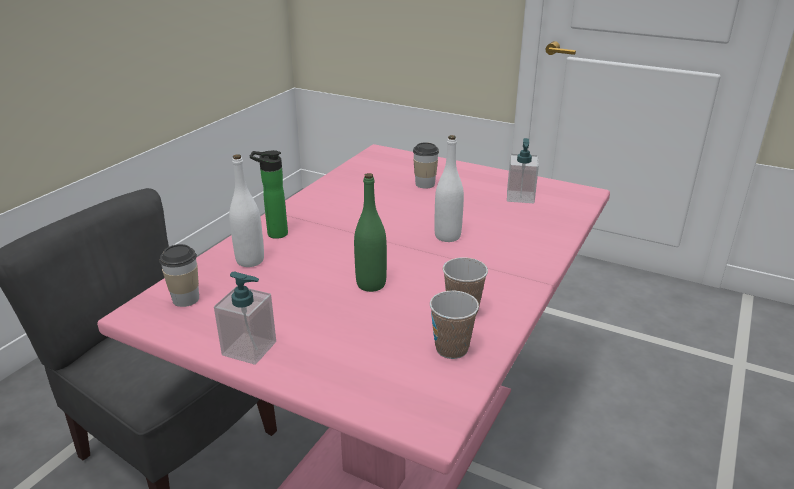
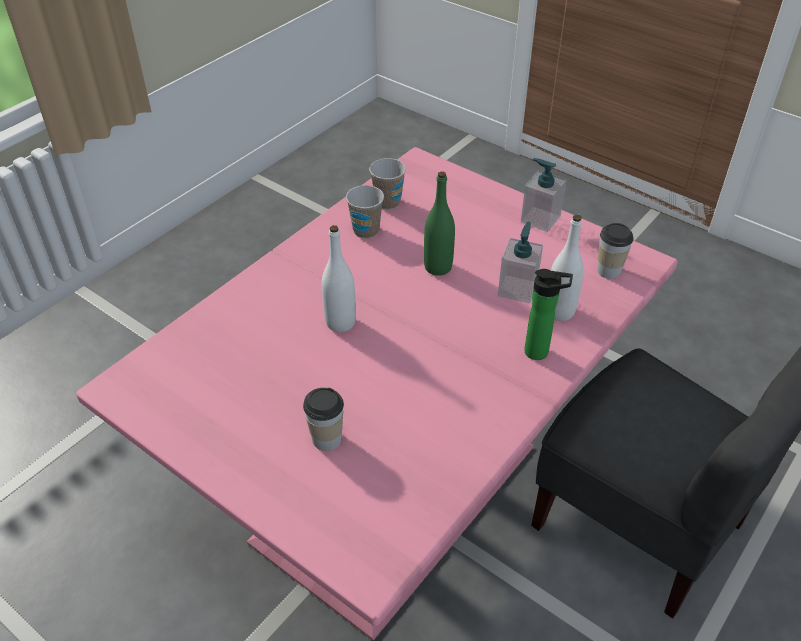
camera: 170 degrees left, 15 degrees up
(520, 197) = (210, 387): soap dispenser -> soap dispenser (517, 289)

